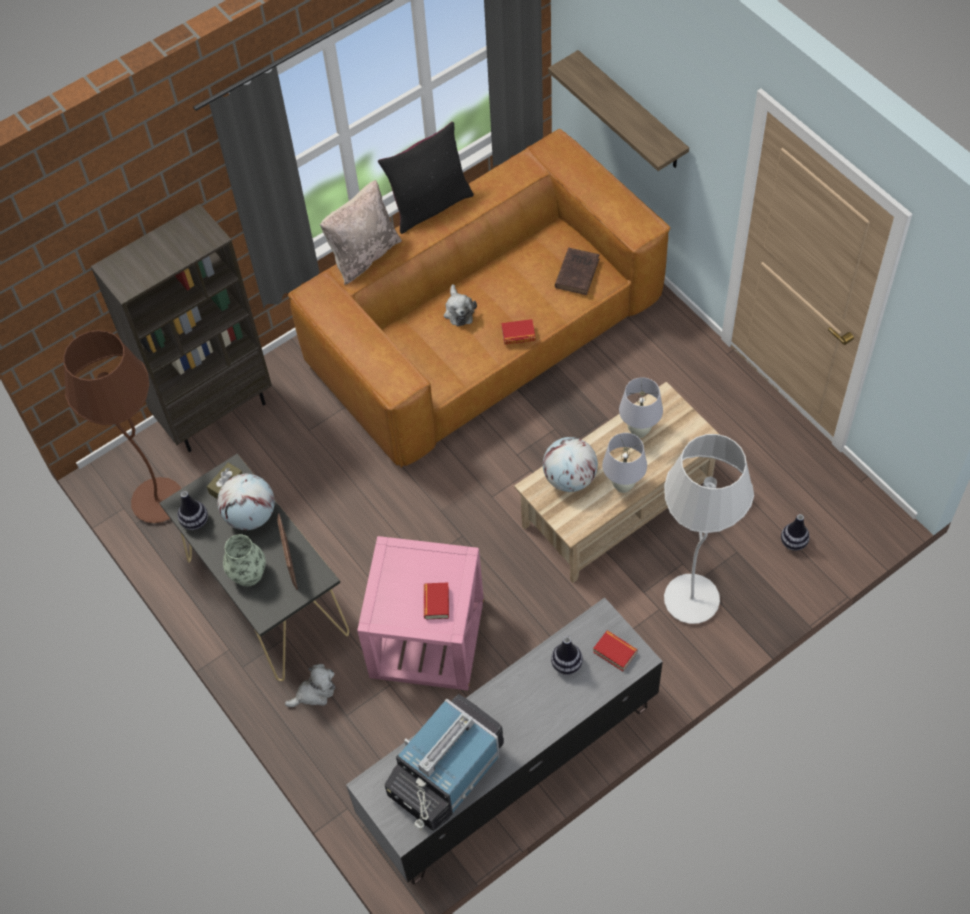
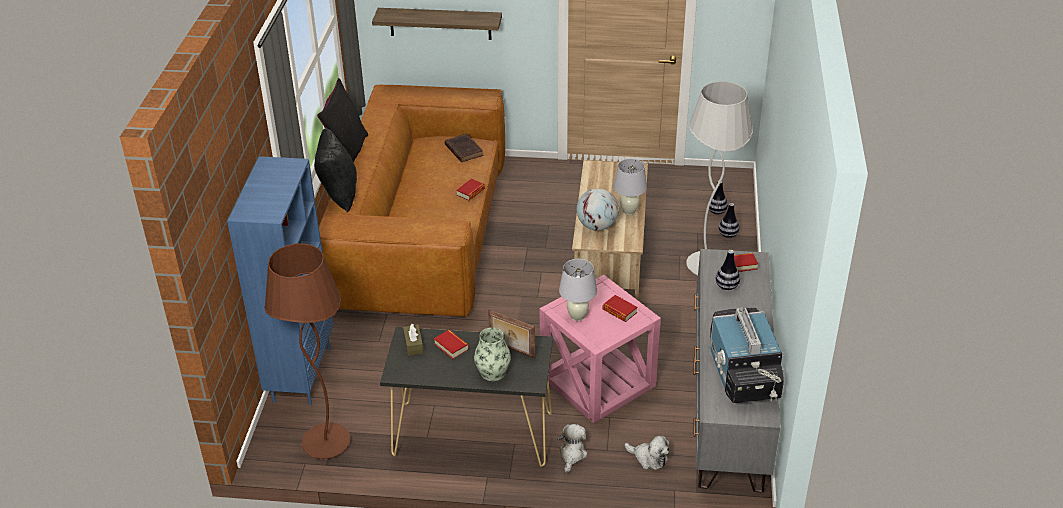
camera: 50 degrees left, 20 degrees down
(195, 521) = (419, 374): vase -> vase (728, 235)
(216, 412) = (301, 374): brown bookcase -> blue bookcase
(250, 515) = (451, 347): globe -> book
(364, 255) = (339, 193): beige pillow -> black pillow
(458, 311) = (419, 203): plush toy -> plush toy (649, 458)
(639, 431) = (601, 186): white table lamp -> white table lamp (577, 316)

